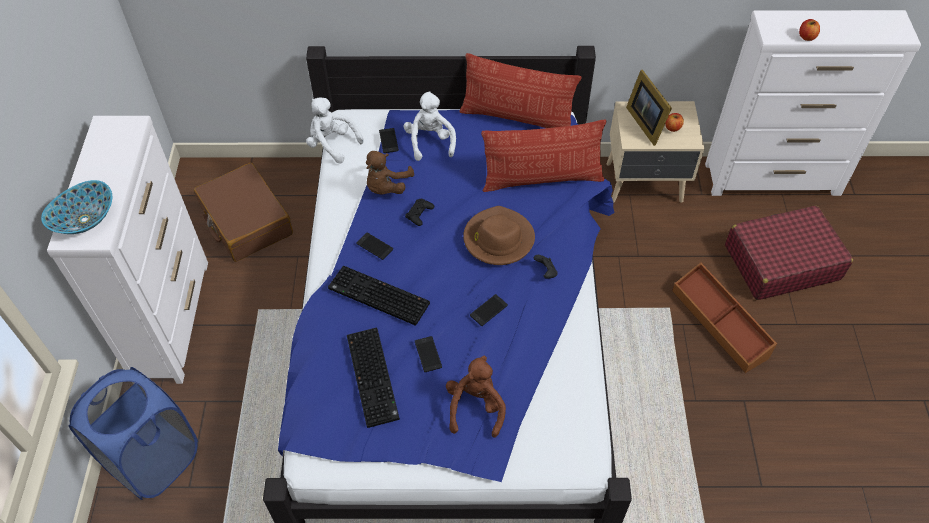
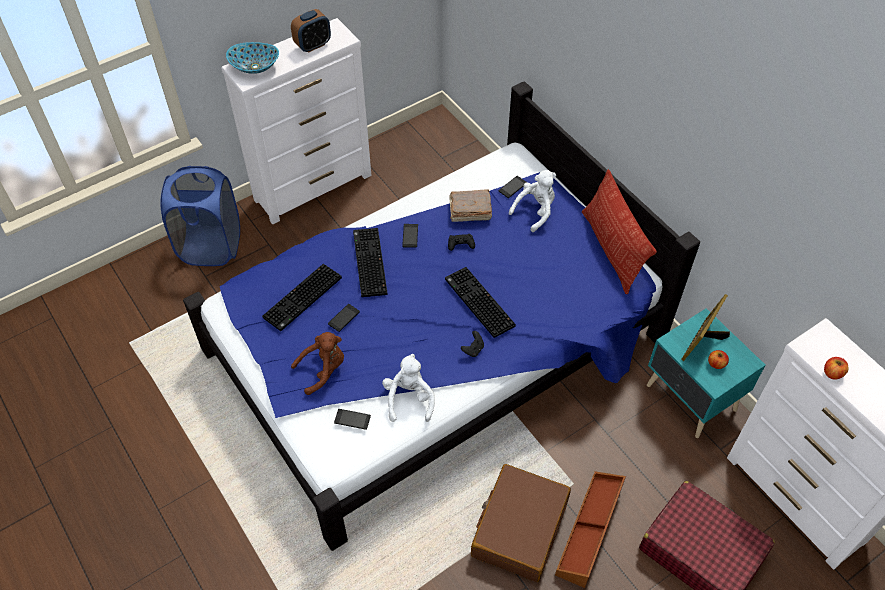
camera: 55 degrees right, 0 degrees up
(111, 155) = (313, 45): none -> alarm clock
(246, 221) = (421, 172): brown suitcase -> brown suitcase (519, 528)
(332, 144) = (483, 160): white plush toy -> white plush toy (409, 399)
(386, 187) = (469, 211): brown plush toy -> brown book
(488, 310) = (408, 332): phone -> phone (352, 419)
(498, 239) = (477, 302): brown hat -> keyboard
(542, 179) = (562, 299): pillow -> none
(645, 184) = (690, 399): beige nightstand -> turquoise nightstand

